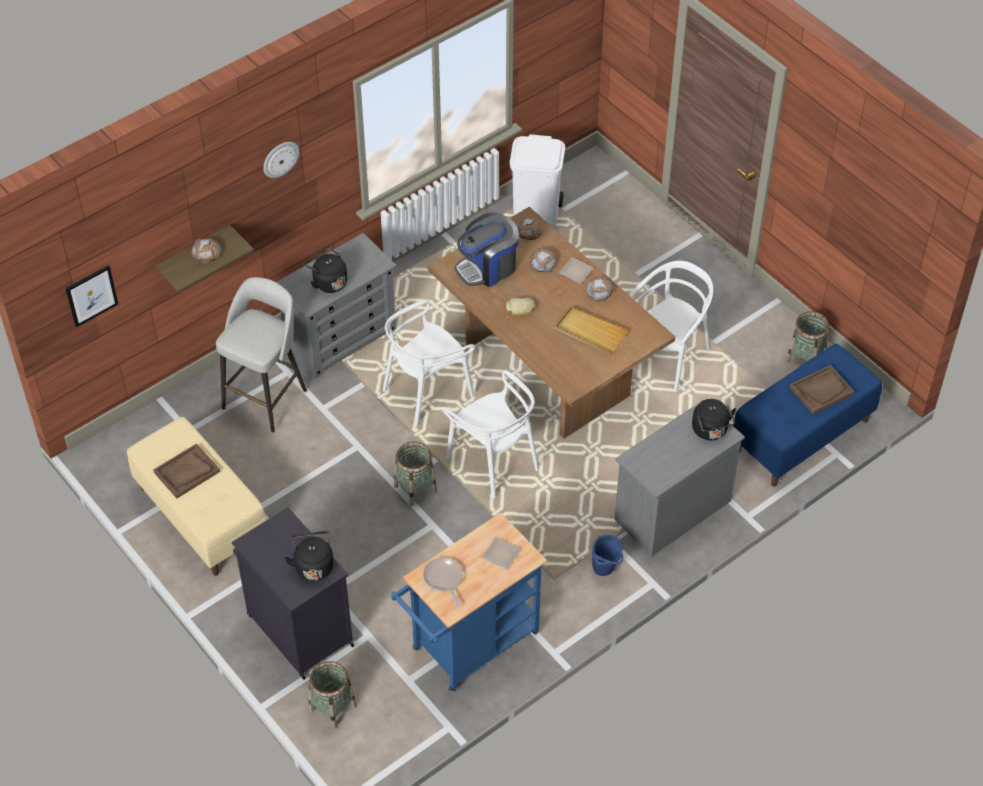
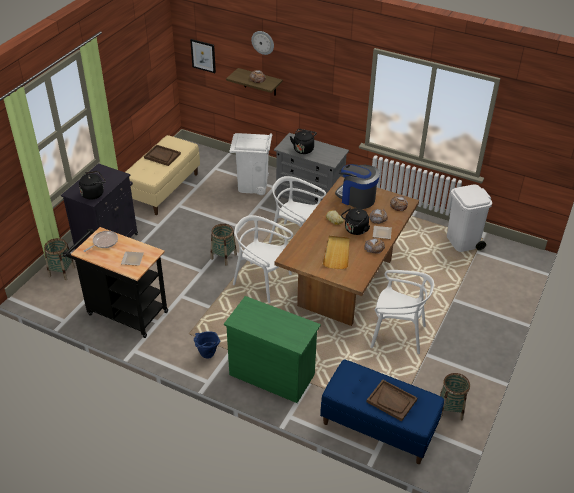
camera: 65 degrees right, 10 degrees down
(266, 397) = (252, 185): grey stool -> white trash can
(280, 158) = (318, 62): wall clock -> wall clock (263, 42)
(469, 646) = (123, 312): blue cart -> black cart
(493, 461) = (262, 281): white chair -> white chair turned 90 degrees clockwise
(672, 510) = (271, 374): grey dresser -> green dresser
(711, 431) = (295, 335): black kettle -> black kettle (355, 230)

